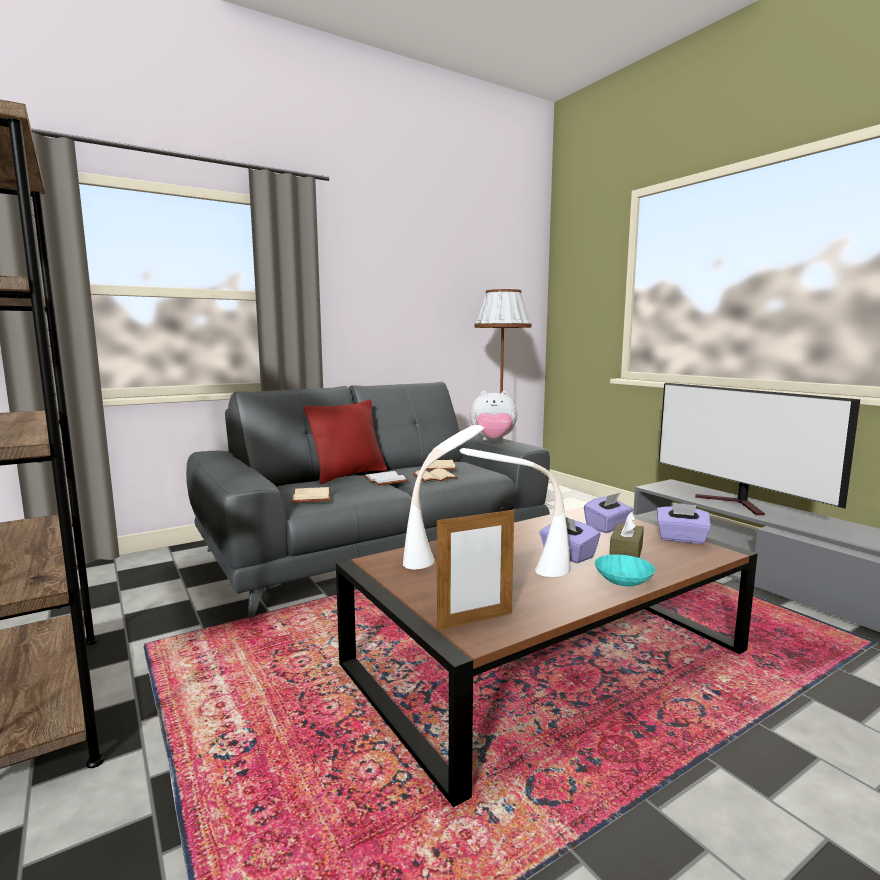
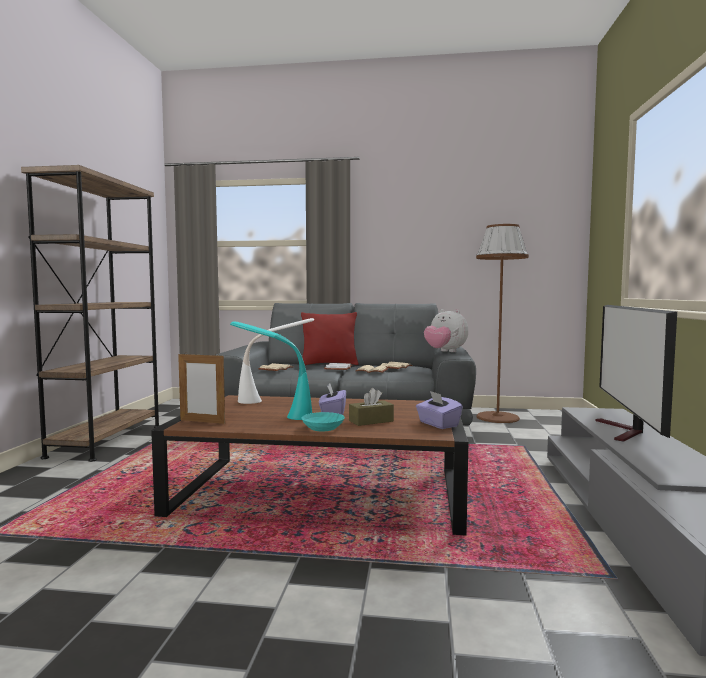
camera: 40 degrees right, 5 degrees down
(516, 578) = (271, 415): white table lamp -> turquoise table lamp
(607, 527) = (408, 410): purple tissue box -> none

